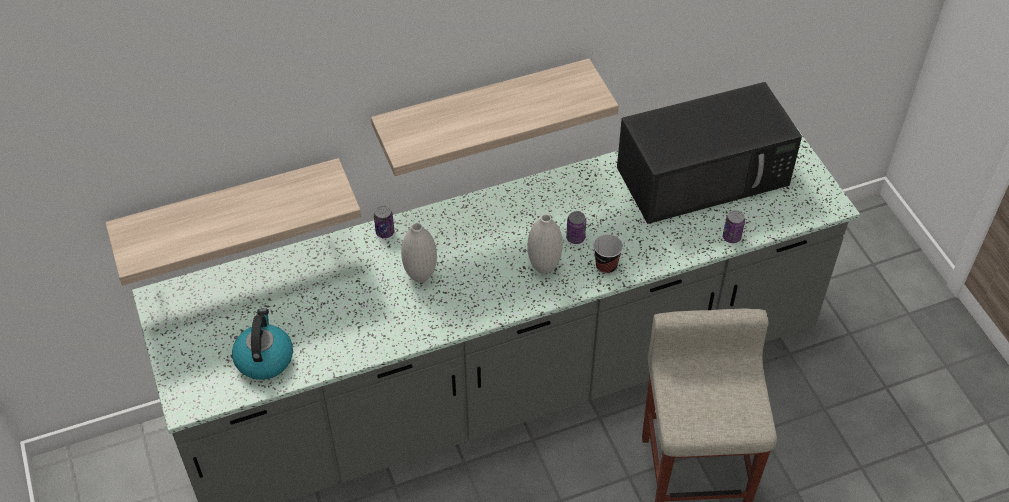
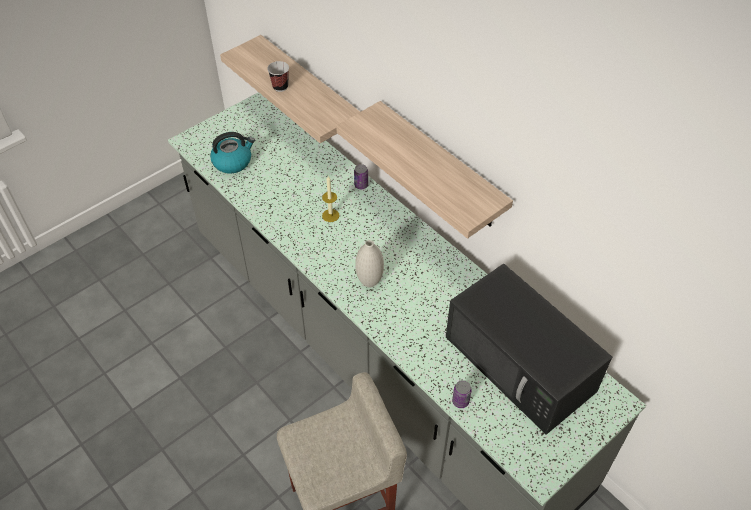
camera: 70 degrees right, 0 degrees up
(420, 276) = (330, 215): white vase -> candle
(575, 238) = (407, 293): can -> none
(606, 266) = (388, 320): cup -> cup (280, 87)

